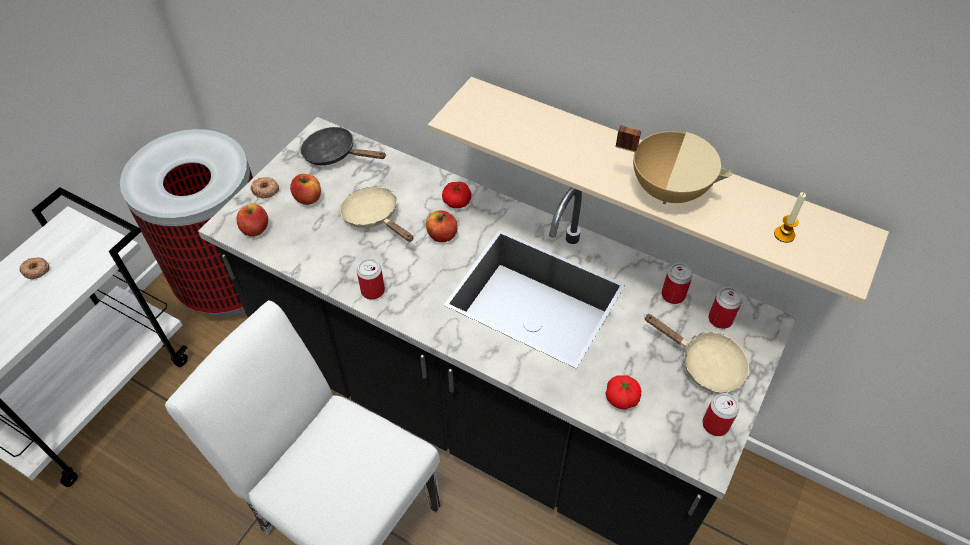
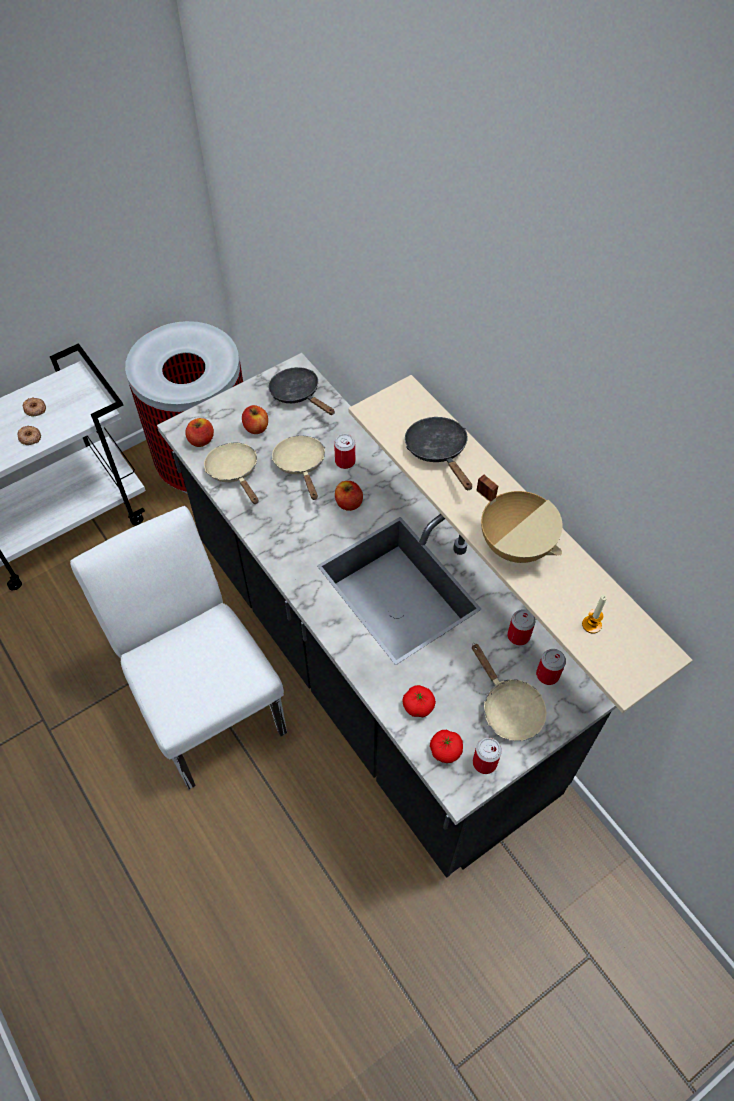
camera: 25 degrees right, 5 degrees up
(265, 190) = (225, 407): donut -> donut (30, 437)
(308, 247) = (234, 472): none -> beige frying pan
(373, 290) = (266, 530): can -> can (345, 461)
(457, 202) = (378, 477): tomato -> tomato (445, 750)
(542, 134) = (438, 452): none -> black frying pan

